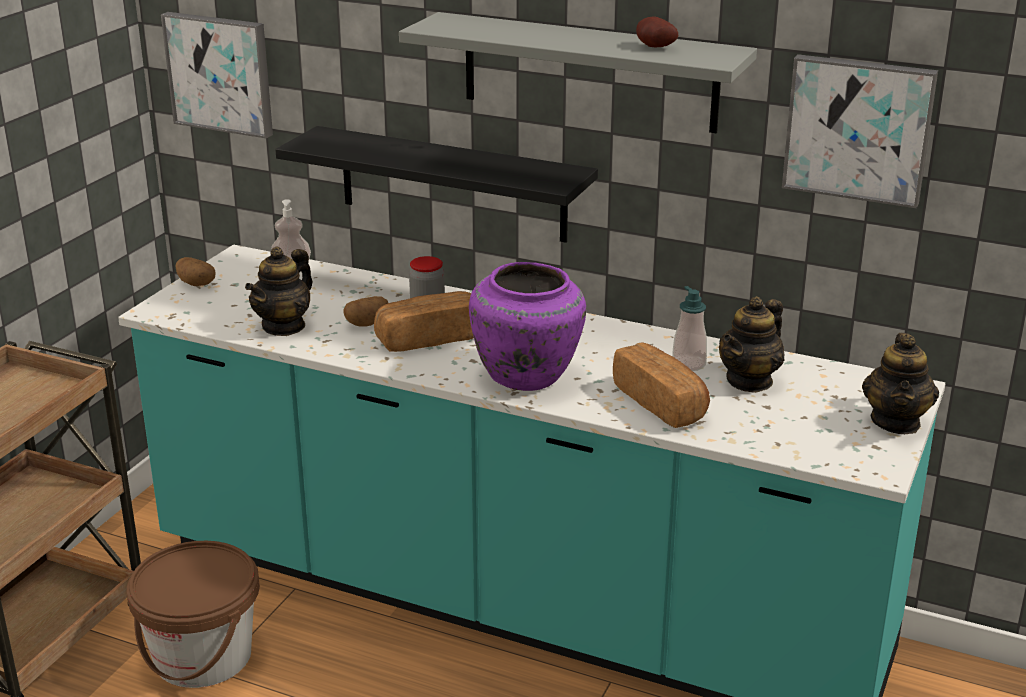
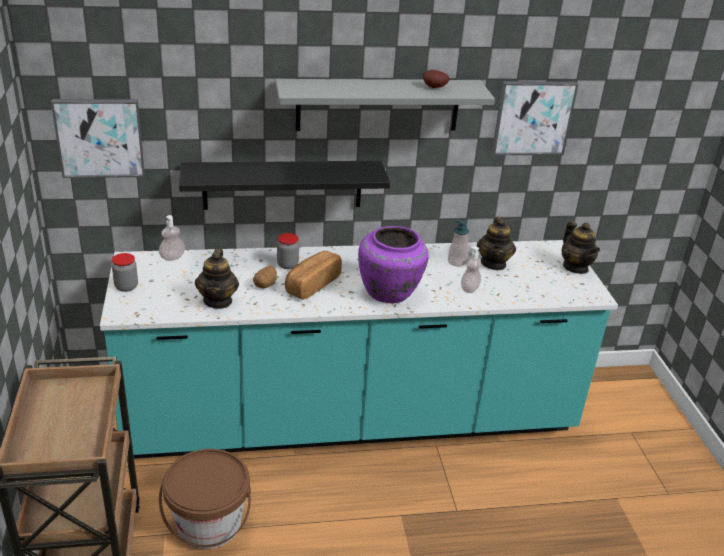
camera: 35 degrees left, 5 degrees up
(197, 284) = (126, 287): potato -> jar
(661, 403) = (469, 289): bread -> soap dispenser

